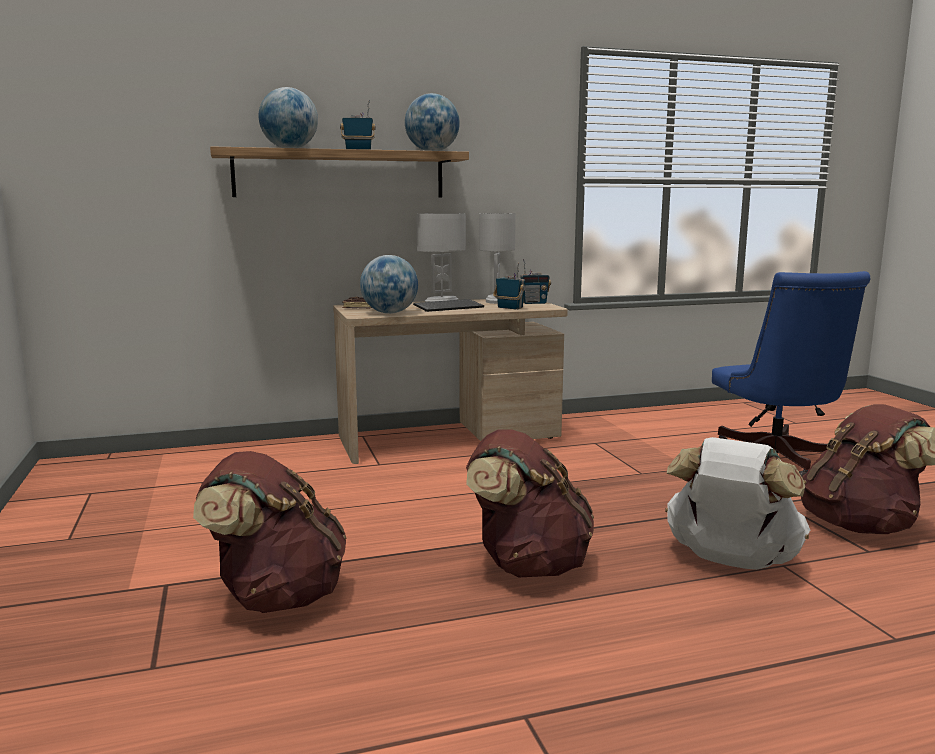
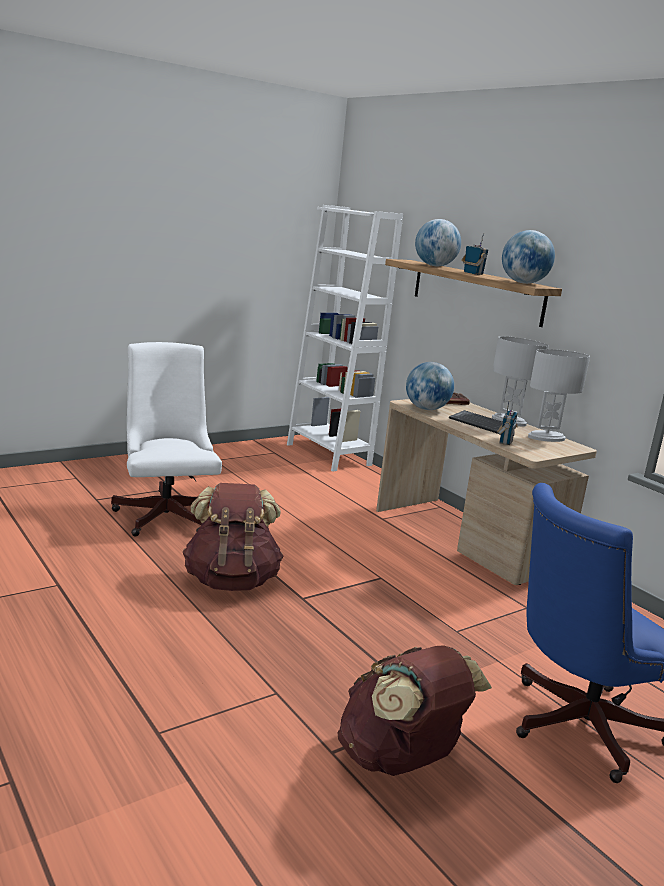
camera: 70 degrees right, 5 degrees up
(142, 462) = (328, 454): none -> white bookcase
(276, 597) = (166, 514): brown backpack -> white office chair
(534, 303) = (552, 450): radio -> none
(730, 561) = (272, 665): white backpack -> none

